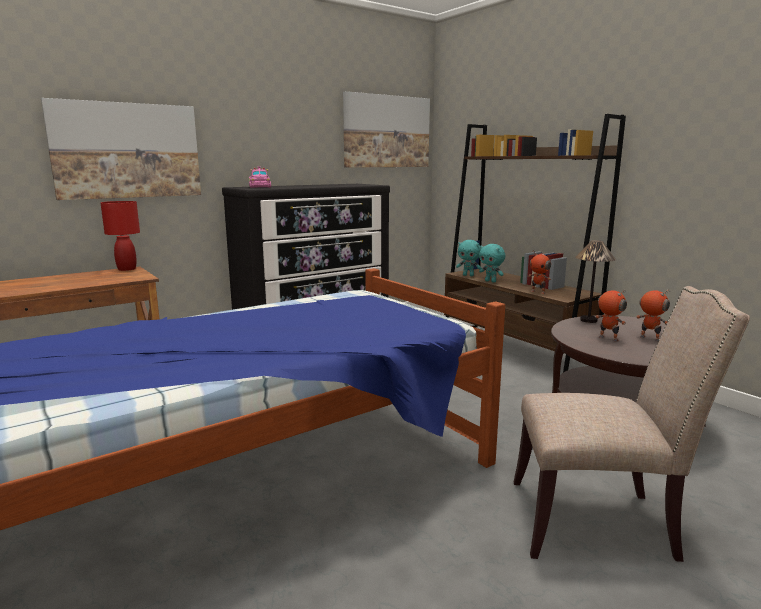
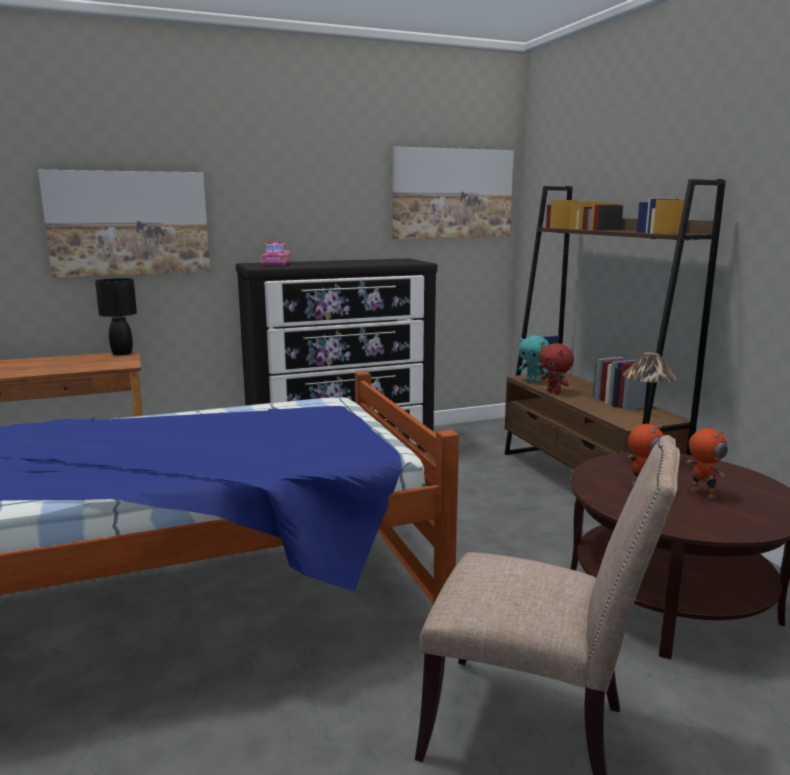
camera: 15 degrees right, 0 degrees up
(127, 269) = (122, 353): red table lamp -> black table lamp
(491, 281) = (554, 392): turquoise plush toy -> red plush toy
(538, 292) = (603, 412): toy robot -> none

